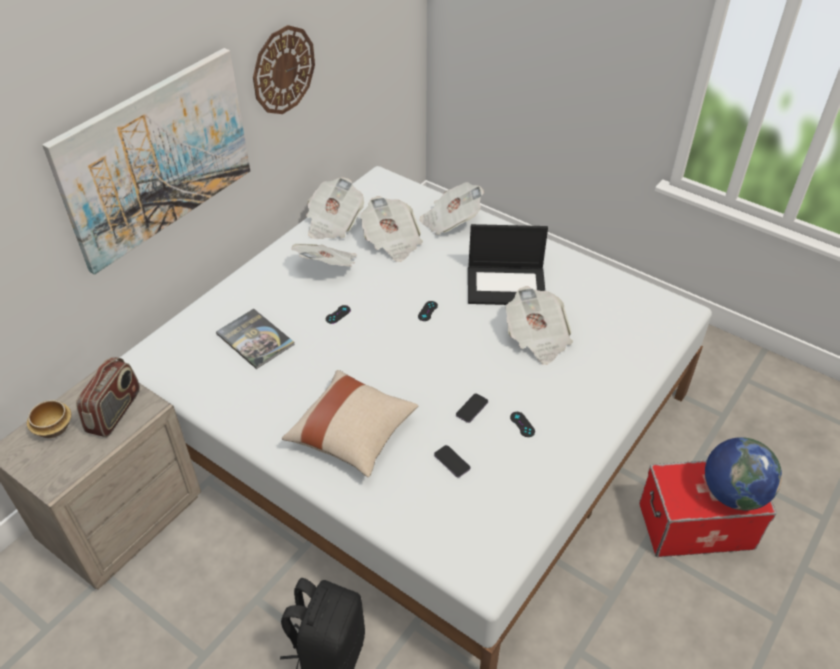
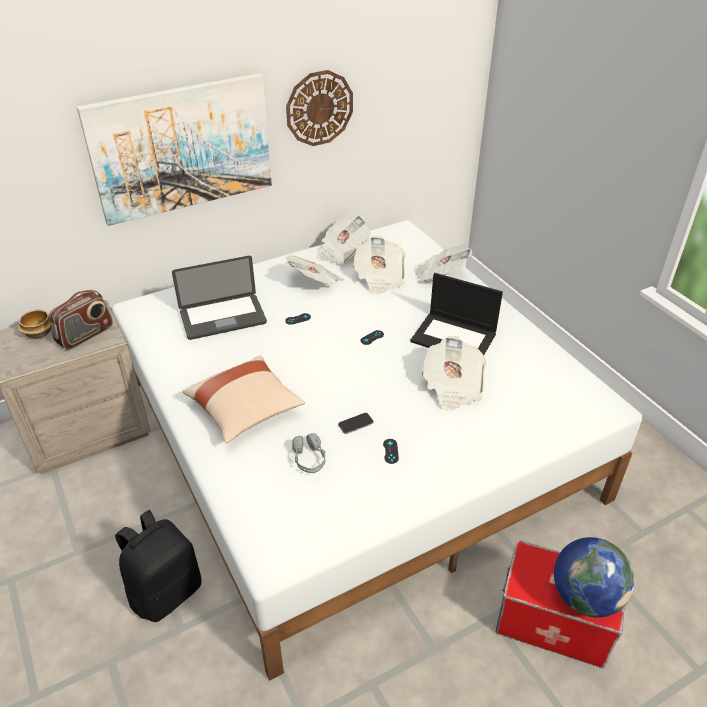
camera: 25 degrees right, 5 degrees down
(255, 339) = (223, 318): book -> laptop
(452, 462) = (309, 459): phone -> grey headphones

